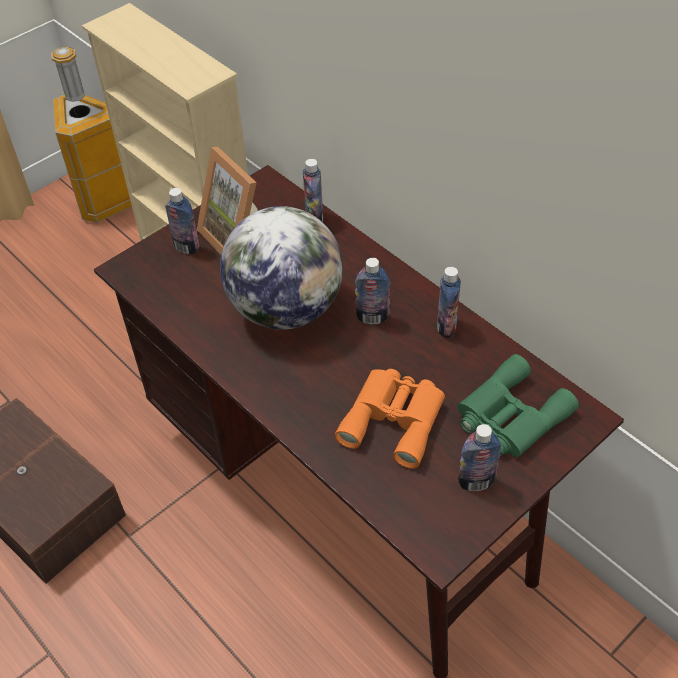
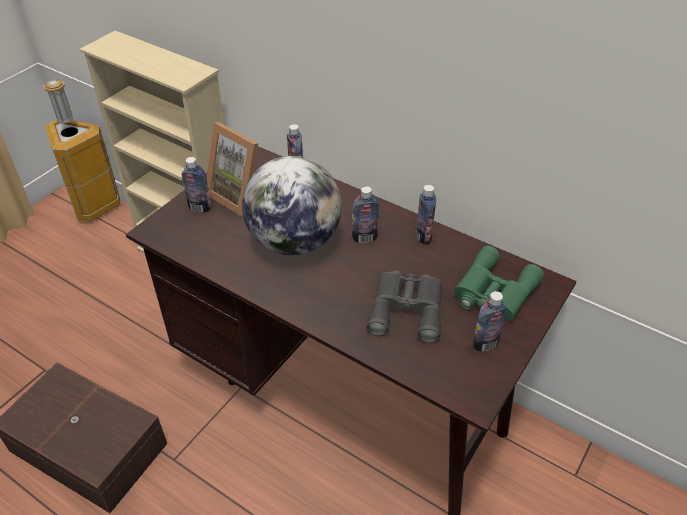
camera: 15 degrees left, 5 degrees down
(395, 419) = (407, 308): orange binoculars -> grey binoculars

